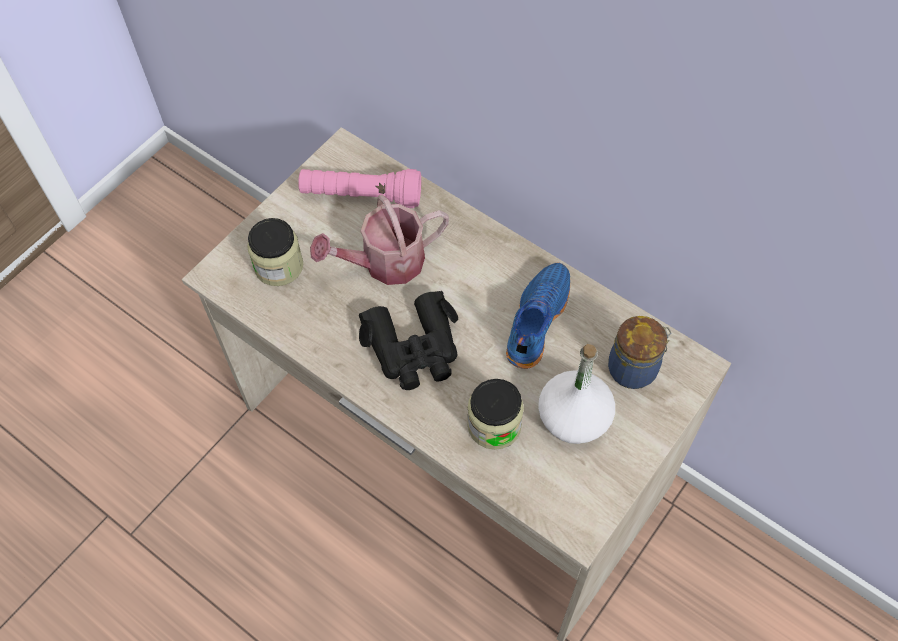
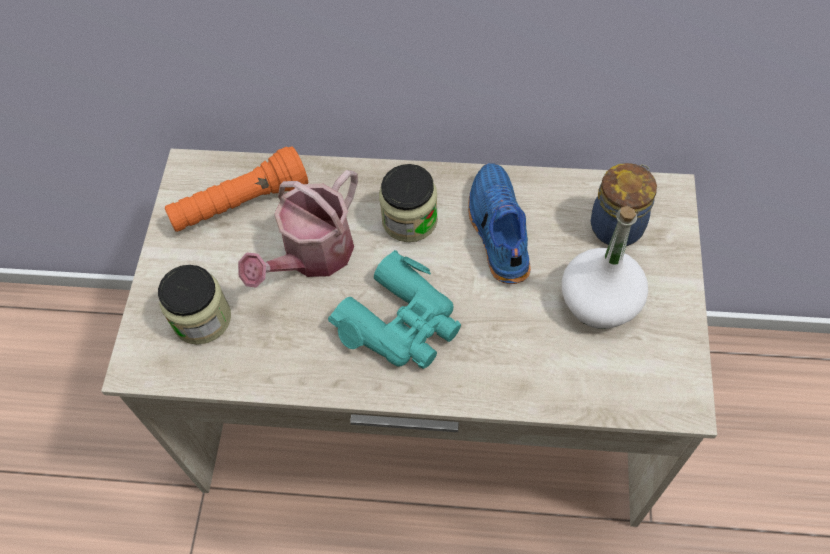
camera: 30 degrees left, 0 degrees up
(361, 196) = (240, 204): pink flashlight -> orange flashlight
(414, 348) = (401, 323): black binoculars -> turquoise binoculars
(494, 425) = (533, 352): jar -> jar (409, 220)

